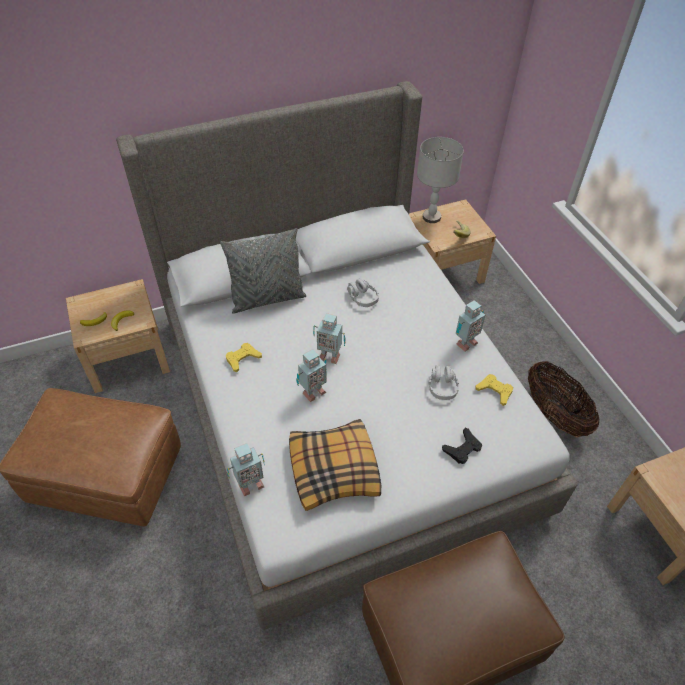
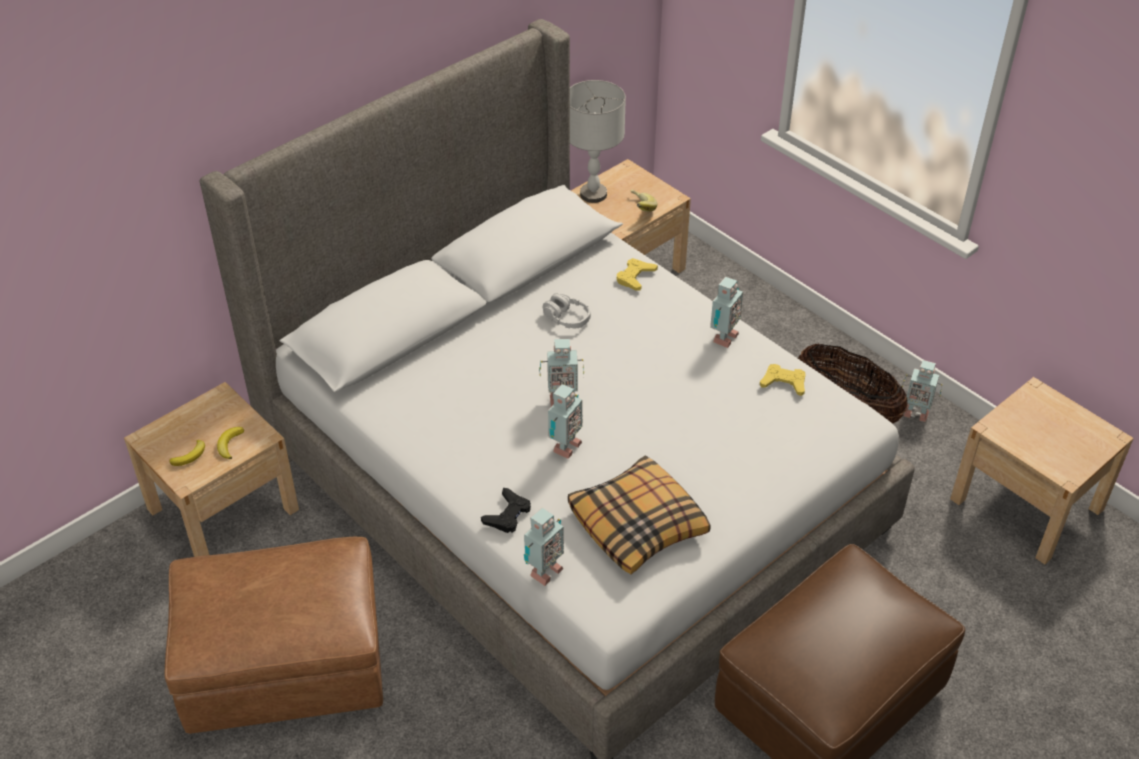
camera: 20 degrees left, 5 degrees down
(243, 359) = (451, 435): yellow game controller -> yellow game controller (635, 277)
(267, 298) = (441, 353): grey pillow -> none
(442, 387) = (720, 396): grey headphones -> none
(462, 449) = (776, 457): black game controller -> black game controller (507, 515)
(606, 431) = (915, 412): none -> toy robot

